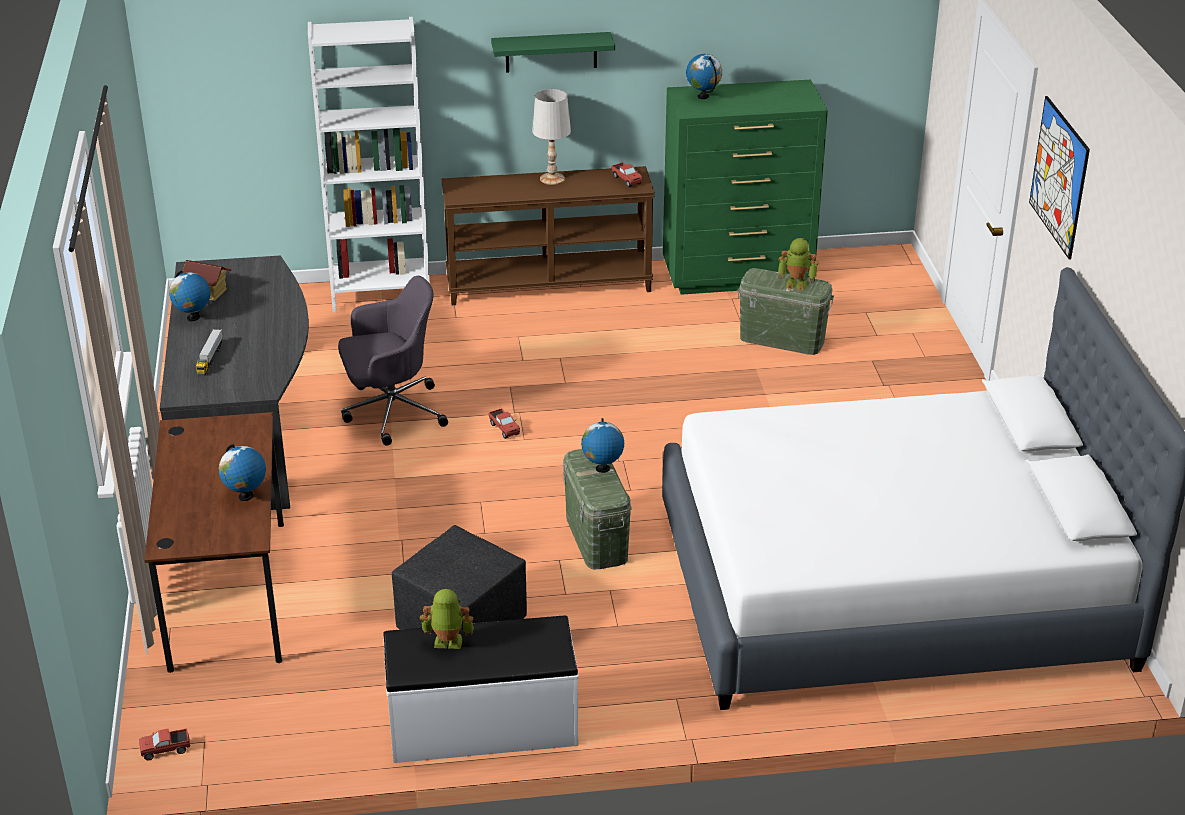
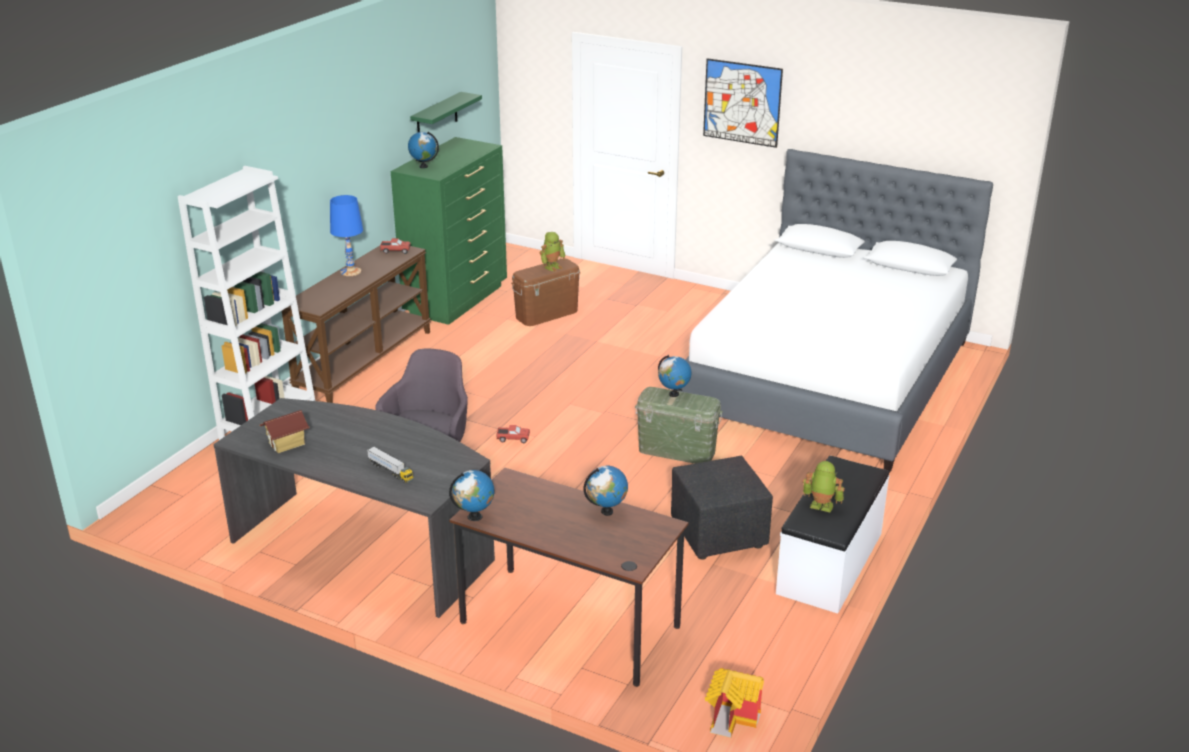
camera: 55 degrees left, 5 degrees down
(165, 750) = (733, 717): toy truck -> toy house
(193, 318) = (316, 461): globe -> globe (474, 516)
(447, 643) = (820, 507): toy robot -> toy robot turned 75 degrees clockwise
(551, 52) = (325, 167): green shelf -> green shelf (437, 117)
(552, 178) = (350, 271): white table lamp -> blue table lamp
(782, 339) = (546, 314): green storage box -> brown storage box

